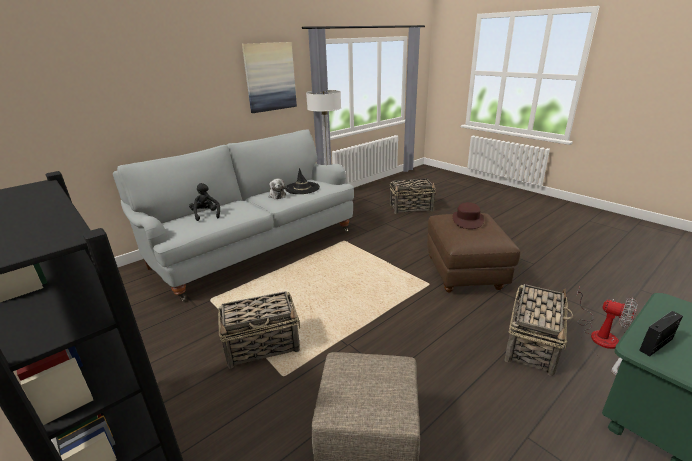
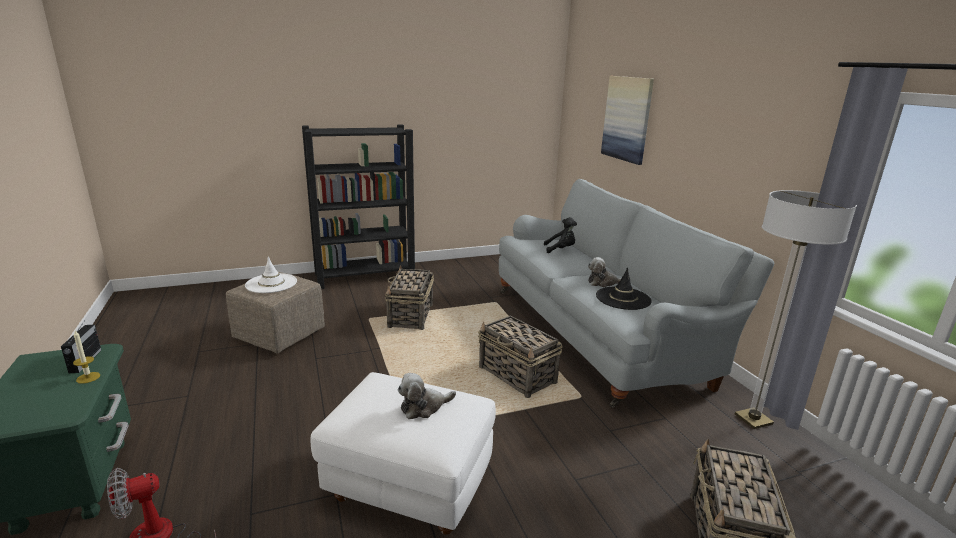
camera: 110 degrees right, 5 degrees down
(270, 77) = (769, 145): picture -> picture (627, 119)
(369, 386) = (271, 283): none -> white hat
(465, 272) = (408, 483): brown ottoman -> white ottoman
(467, 220) = (424, 407): brown hat -> plush toy
(532, 344) = (235, 459): basket -> basket (517, 375)
(652, 323) = (88, 377): none -> candle

